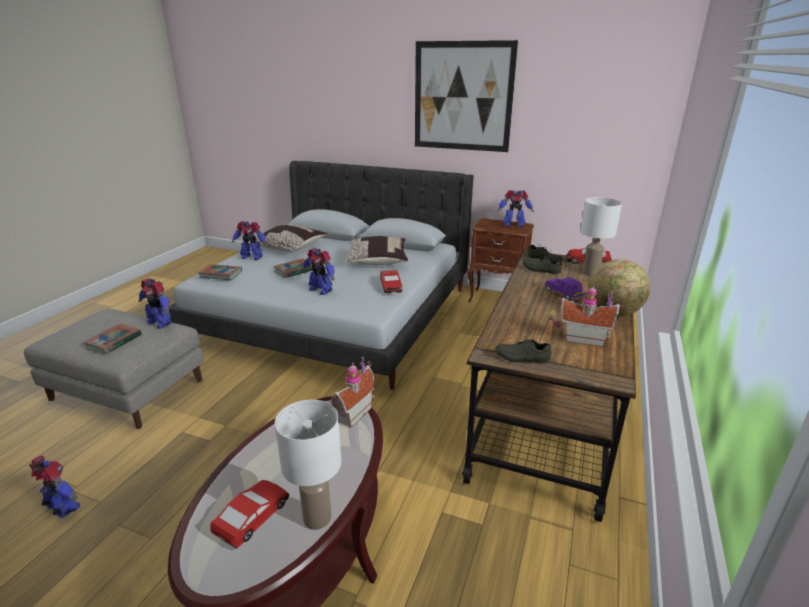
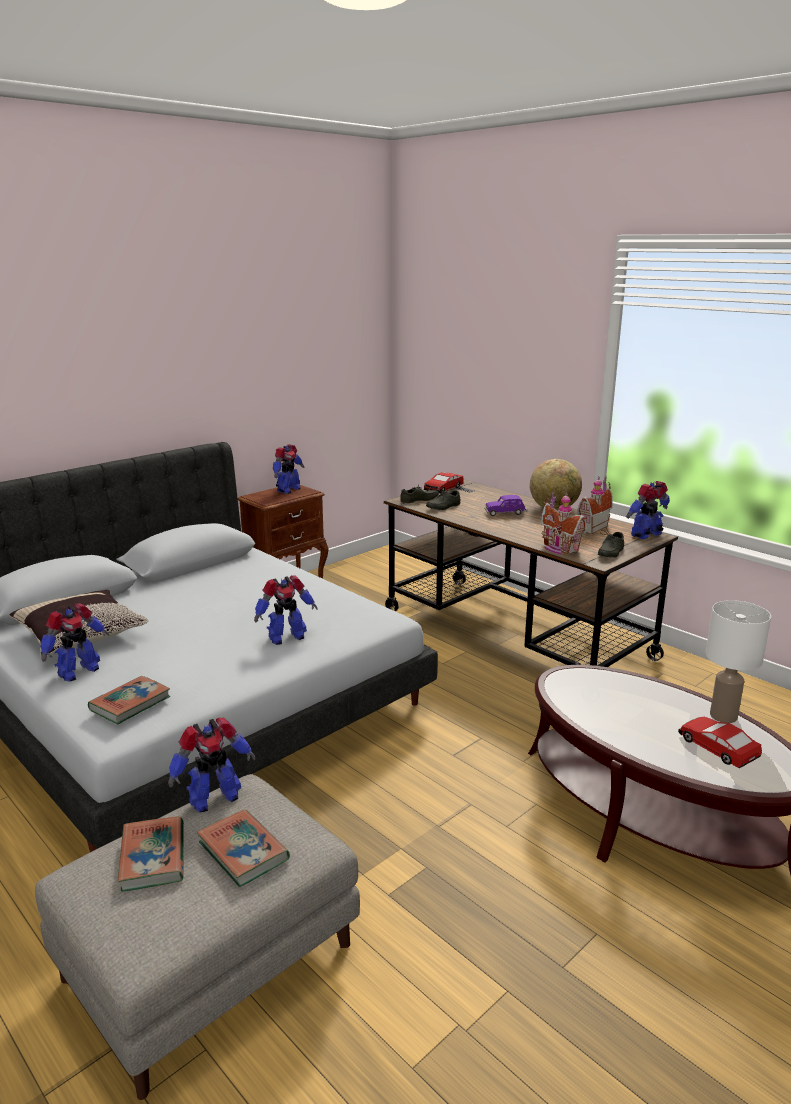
camera: 65 degrees left, 5 degrees down
(62, 507) = (502, 1038): toy robot -> toy robot (647, 535)
(294, 271) = (197, 643): book -> book (153, 857)
(351, 414) = (577, 675): toy house -> toy house (559, 548)
(377, 261) = (233, 588): pillow -> none
(391, 286) = (327, 595): toy car -> none
(462, 97) = (188, 341): picture -> none
(590, 273) = (469, 494): white table lamp -> none

